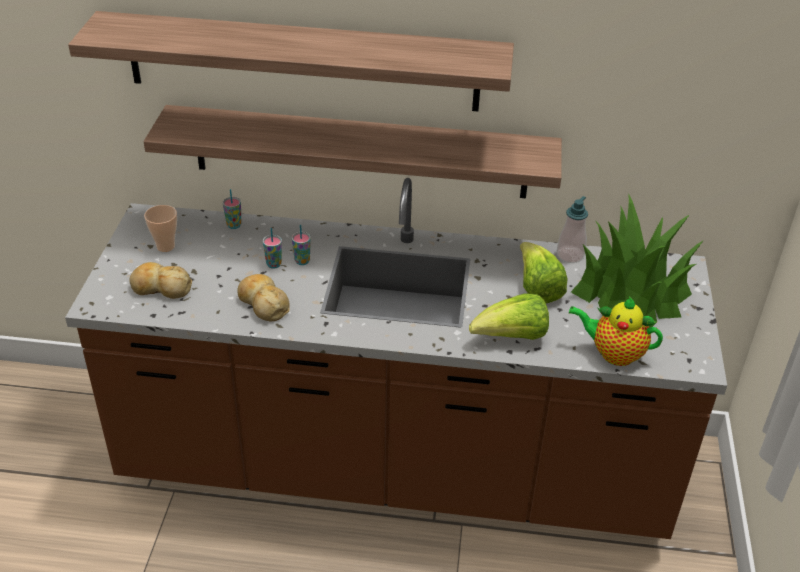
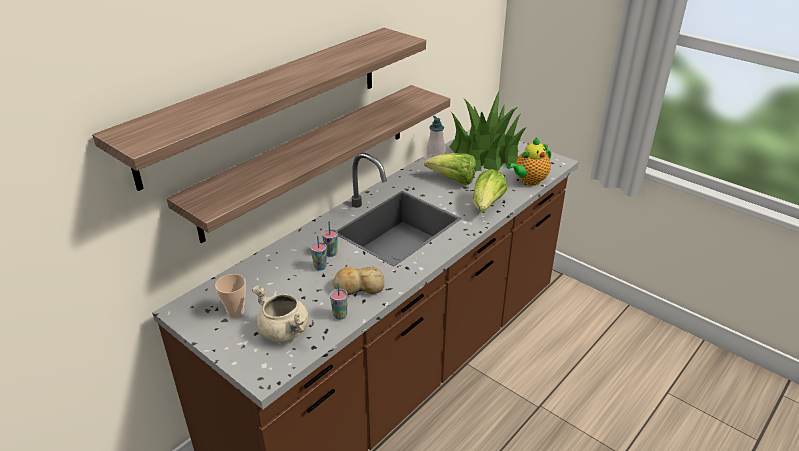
camera: 55 degrees left, 5 degrees down
(161, 288) = (285, 331): bread -> beige cooking pot
(234, 225) = (252, 269): cup -> cup (340, 315)

